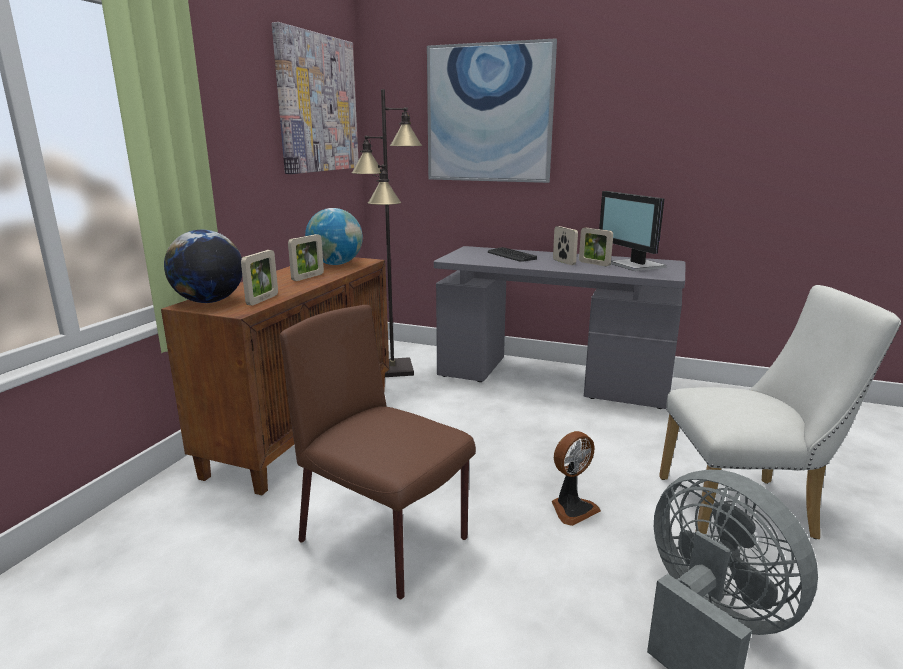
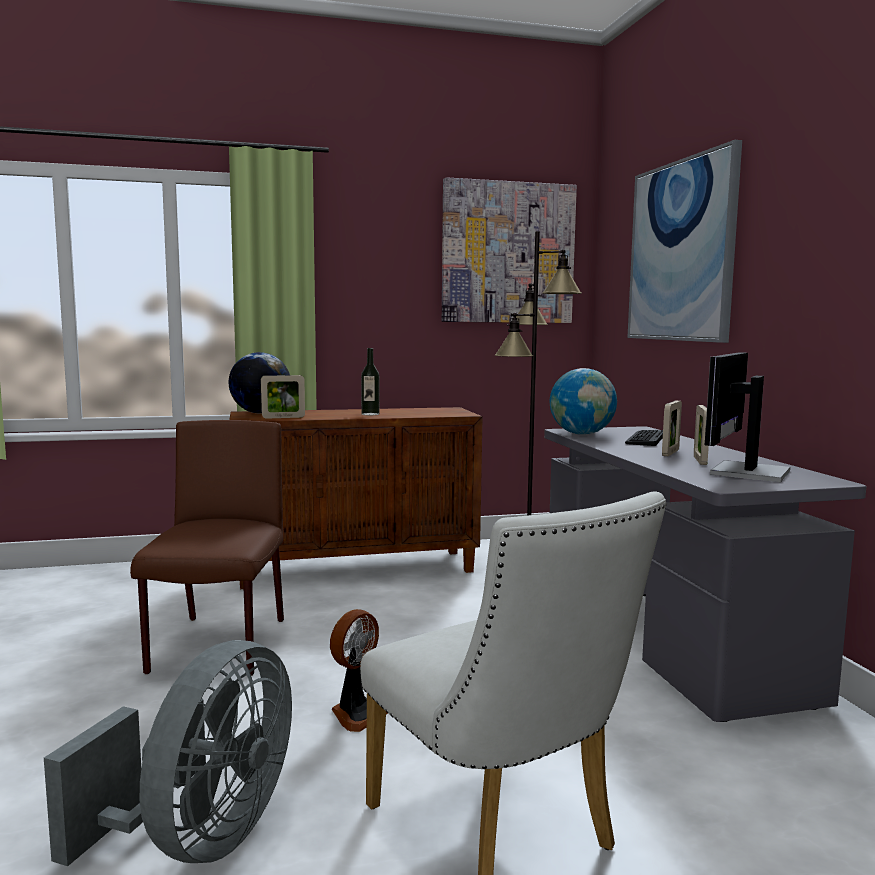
camera: 55 degrees right, 10 degrees down
(308, 277) = (370, 414): picture frame -> bottle
(336, 264) = (430, 412): globe -> globe (581, 434)
(572, 508) = (357, 713): fan -> fan turned 75 degrees counterclockwise

